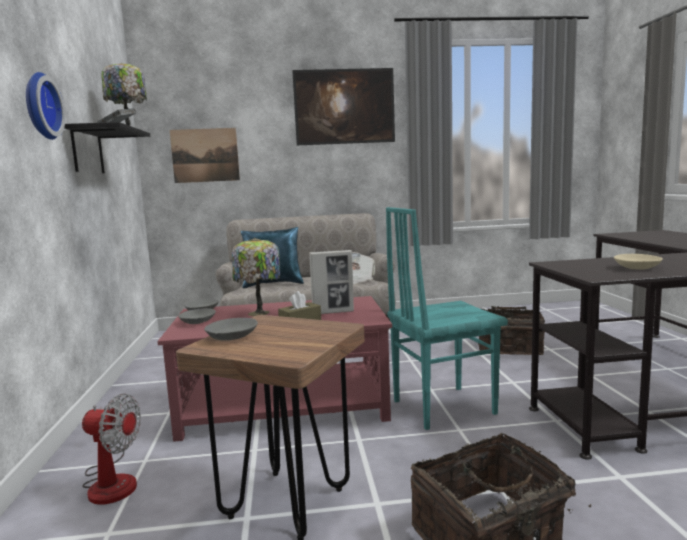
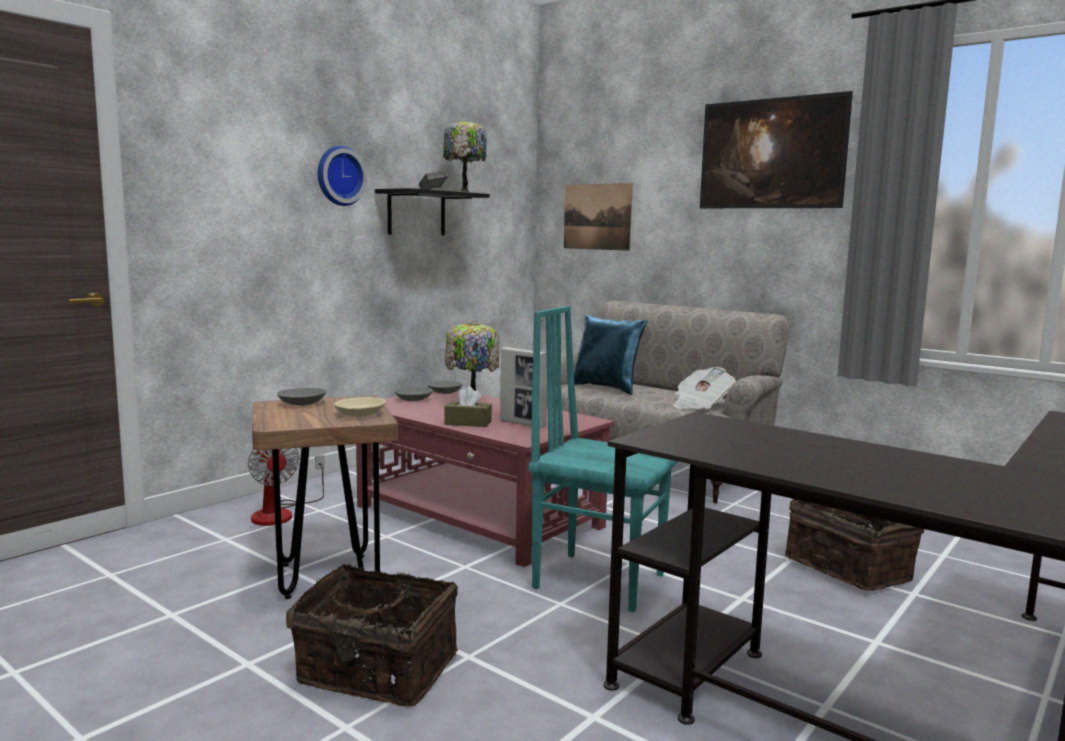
camera: 45 degrees right, 0 degrees up
(637, 268) = (750, 449): beige bowl -> beige bowl (359, 415)

